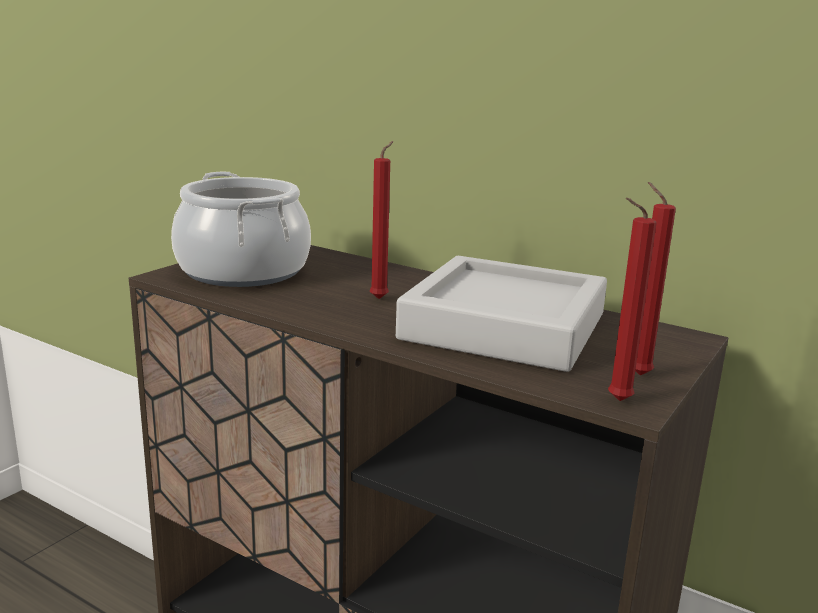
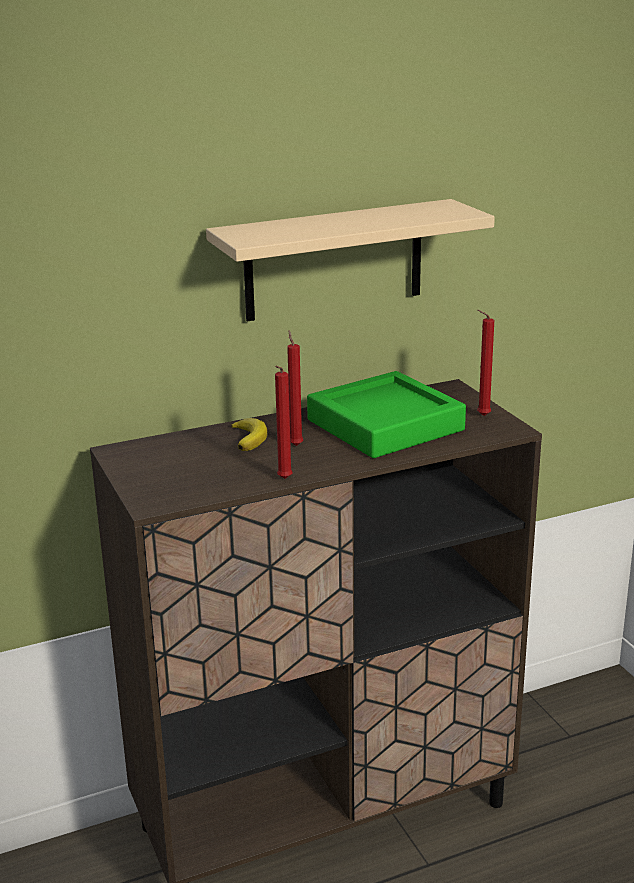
camera: 55 degrees left, 5 degrees up
(243, 271) = (176, 475): cooking pot -> none
(369, 278) = (249, 438): none -> banana
(504, 326) = (385, 425): grey tray -> green tray
(561, 94) = (334, 260): none -> beige shelf
(615, 401) = (506, 431): red candle -> red candle (283, 480)

